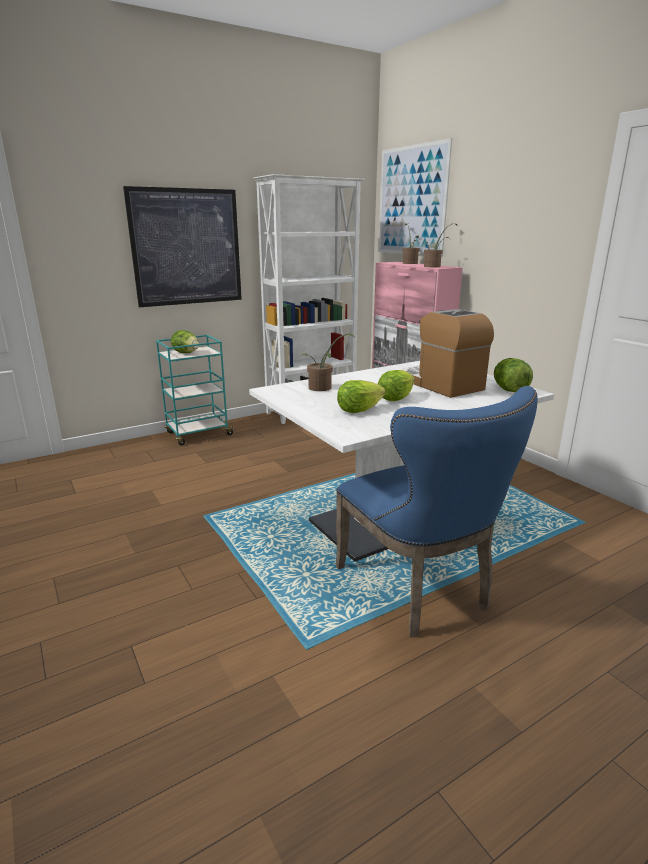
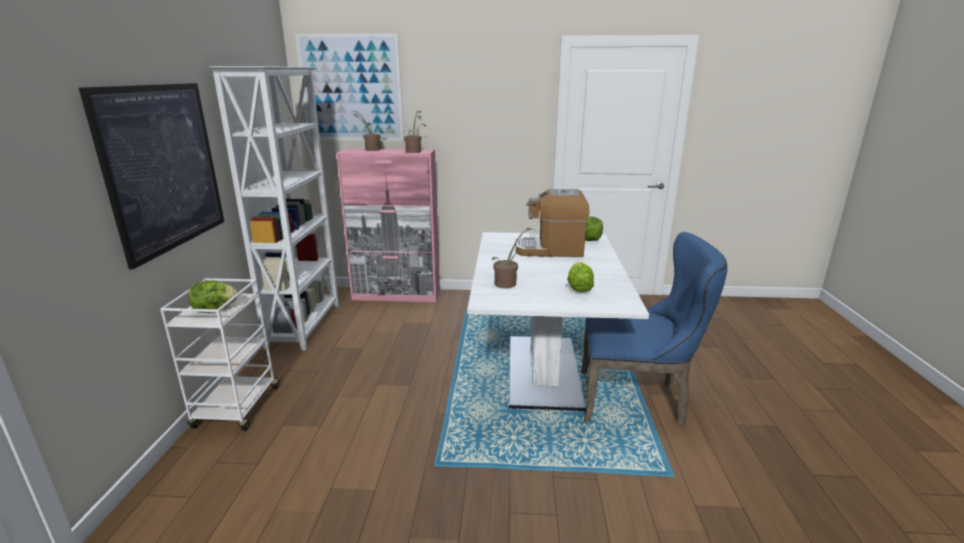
camera: 55 degrees left, 0 degrees up
(198, 434) = (237, 408): turquoise cart -> white cart
(395, 398) = (565, 270): lettuce -> none

